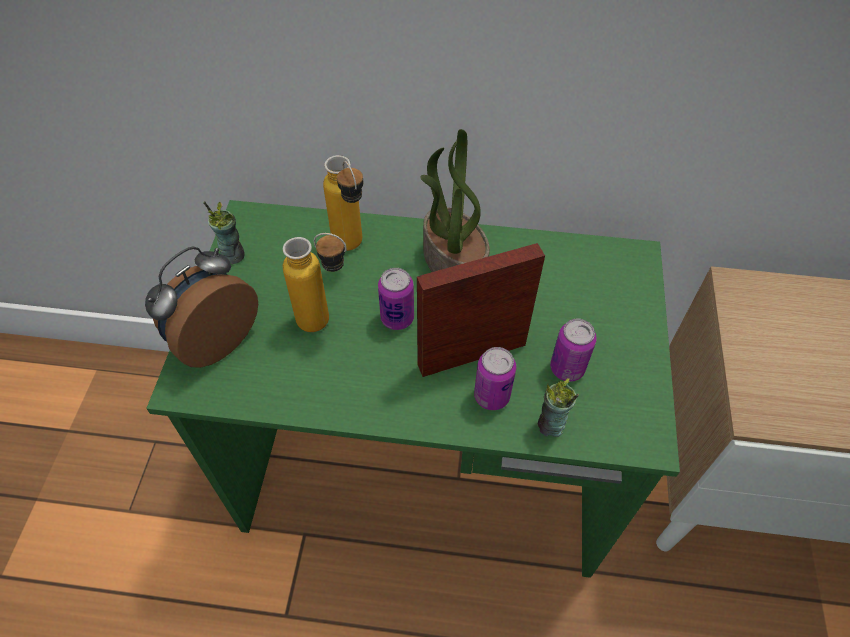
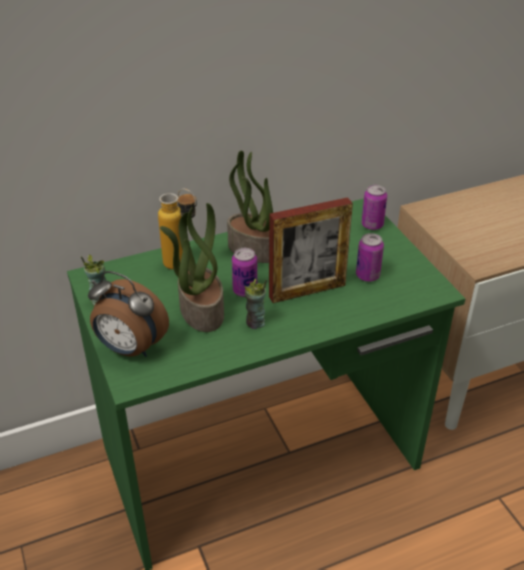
camera: 30 degrees left, 15 degrees down
(214, 339) = (130, 349): alarm clock -> alarm clock turned 75 degrees counterclockwise
(326, 322) = (200, 310): bottle -> potted plant
(472, 355) = (307, 291): picture frame -> picture frame turned 150 degrees counterclockwise
(491, 396) = (336, 306): can -> can (372, 225)
(550, 426) = (381, 306): cup -> cup (255, 323)

